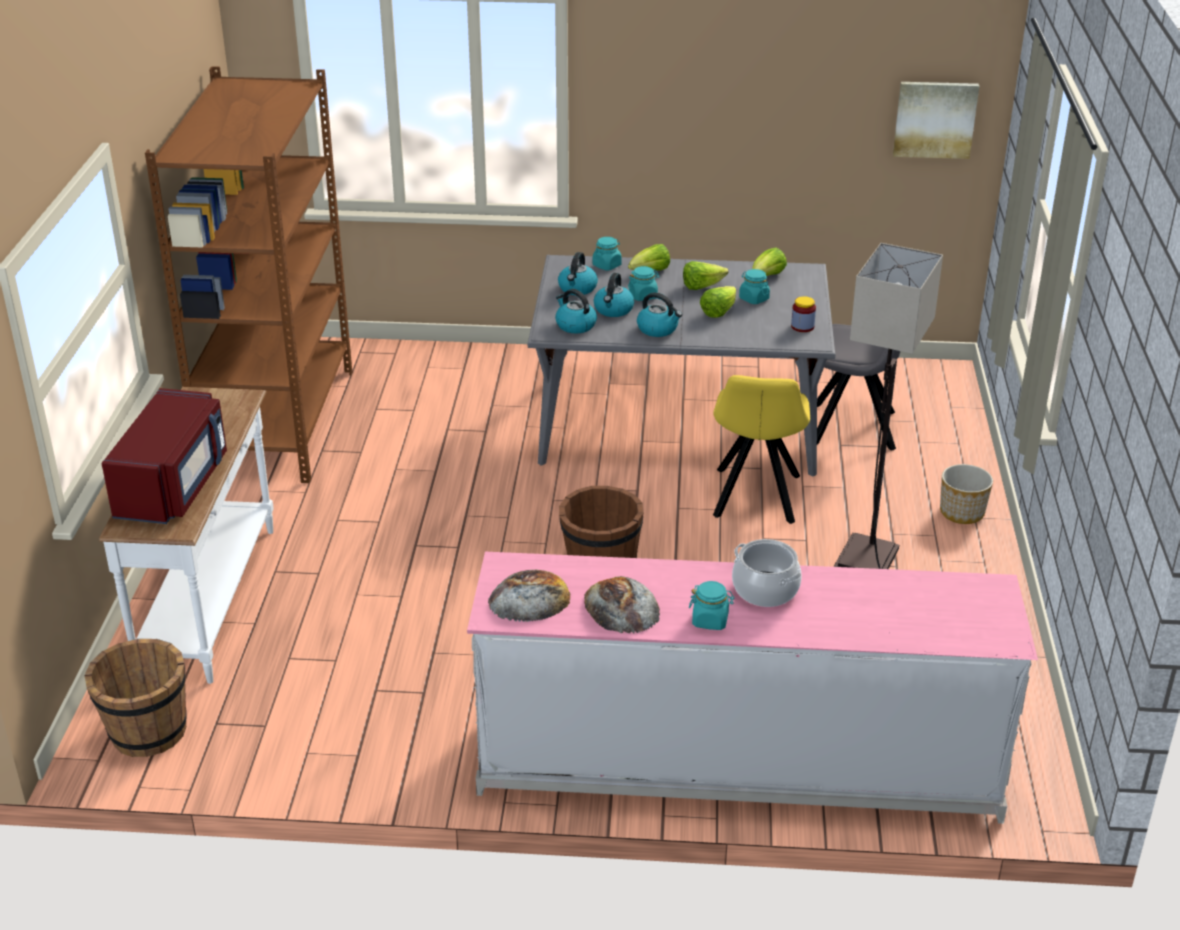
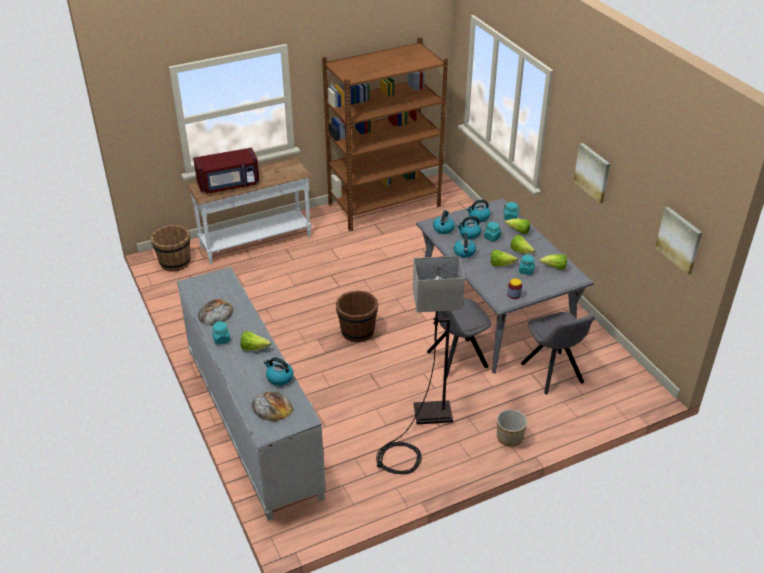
camera: 60 degrees right, 5 degrees up
(530, 598) = (206, 288): bread -> bread (272, 406)
(714, 115) = (592, 172): none -> picture
(739, 766) = (252, 420): pink cabinet -> grey cabinet
(756, 496) = (456, 359): yellow chair -> grey chair
(765, 590) = (254, 348): cooking pot -> lettuce
(870, 585) = (279, 378): none -> kettle

